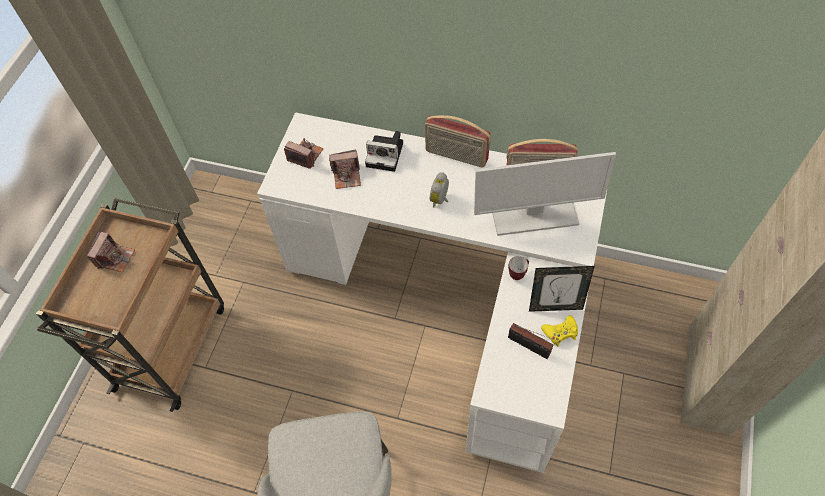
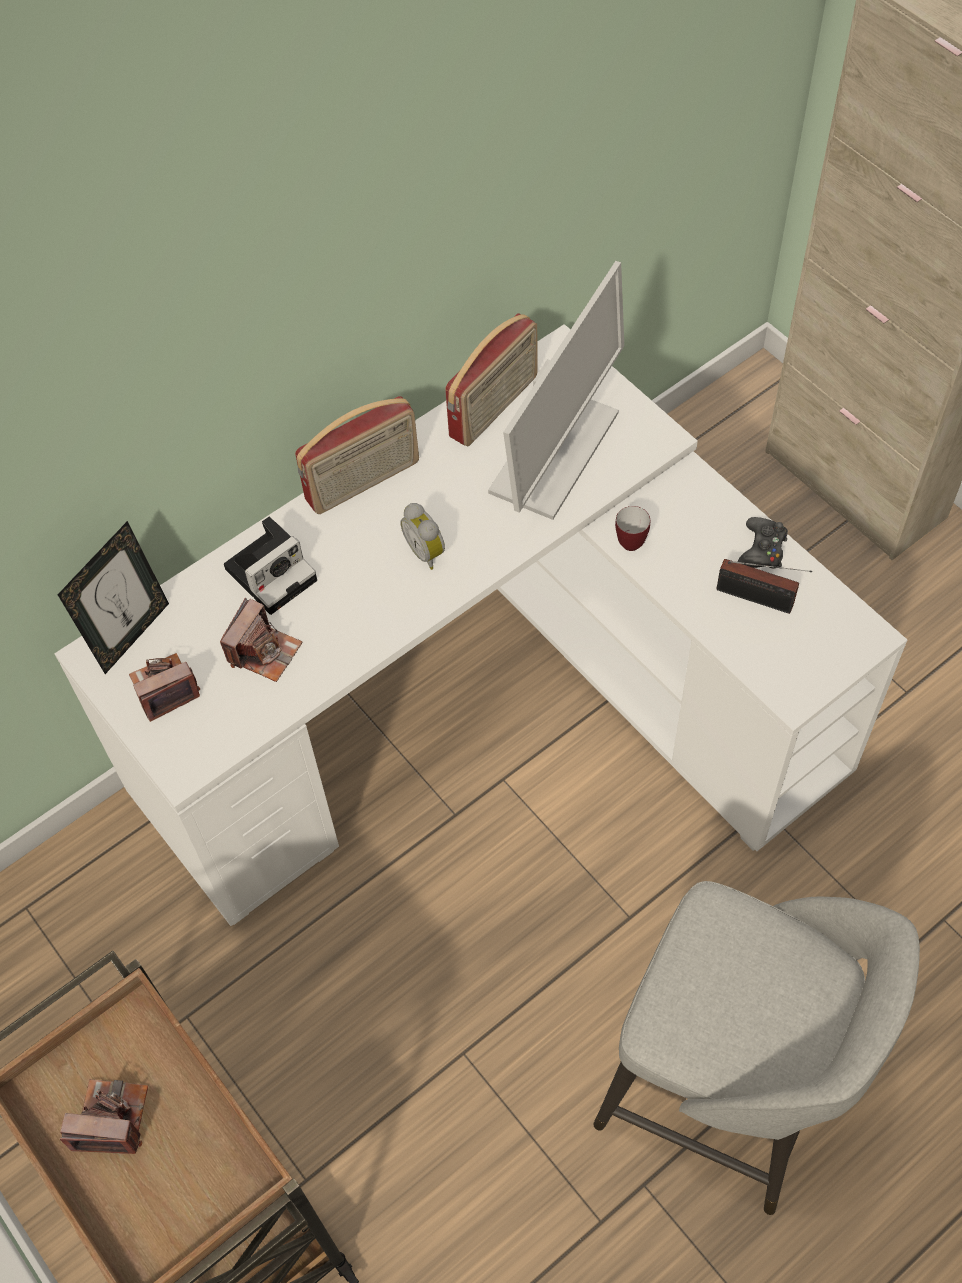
camera: 55 degrees left, 0 degrees up
(115, 258) = (111, 1119): camera -> camera turned 45 degrees counterclockwise
(531, 347) = (759, 599): radio -> radio turned 45 degrees clockwise
(555, 306) = (716, 529): picture frame -> picture frame (131, 634)
(560, 332) = (762, 549): yellow game controller -> black game controller

